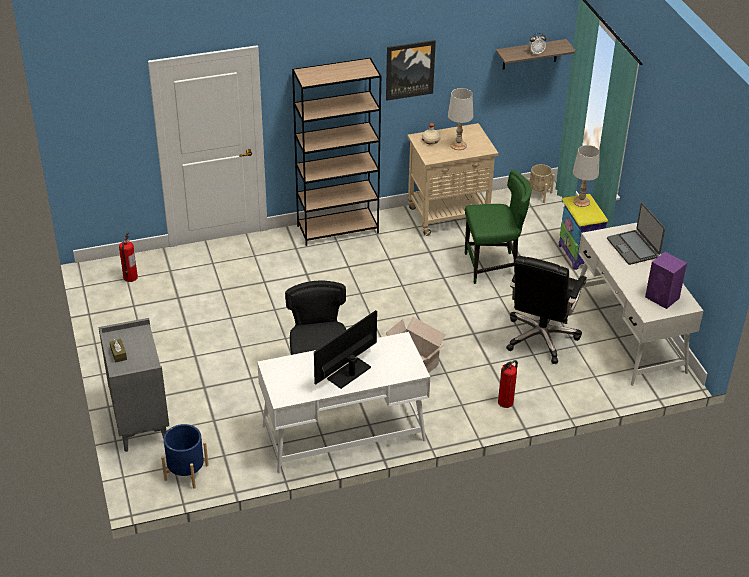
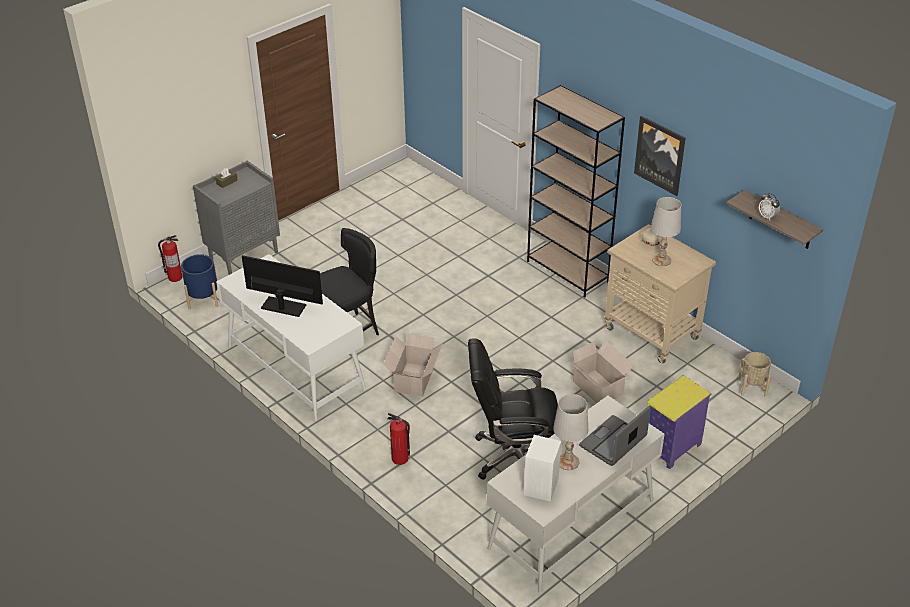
camera: 65 degrees right, 0 degrees up
(130, 277) = (408, 187): fire extinguisher -> fire extinguisher (175, 277)
(493, 266) = (598, 389): green chair -> cardboard box
(581, 201) = (688, 390): white table lamp -> white table lamp (568, 462)
(663, 298) = (541, 487): purple speaker -> white speaker

